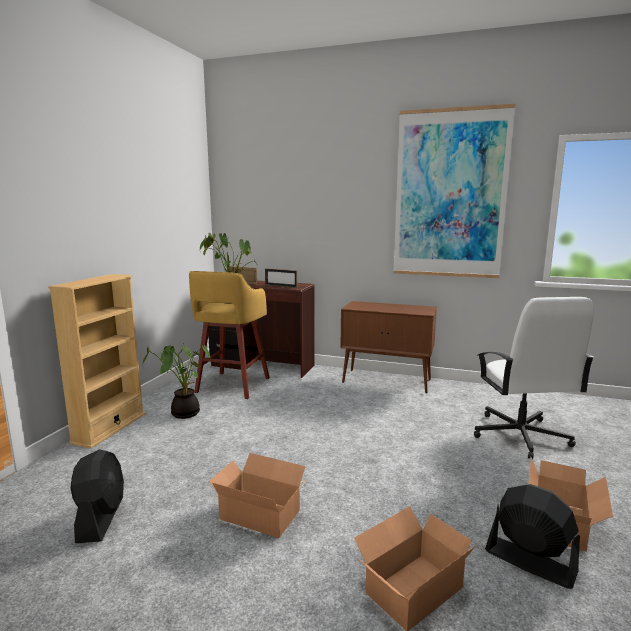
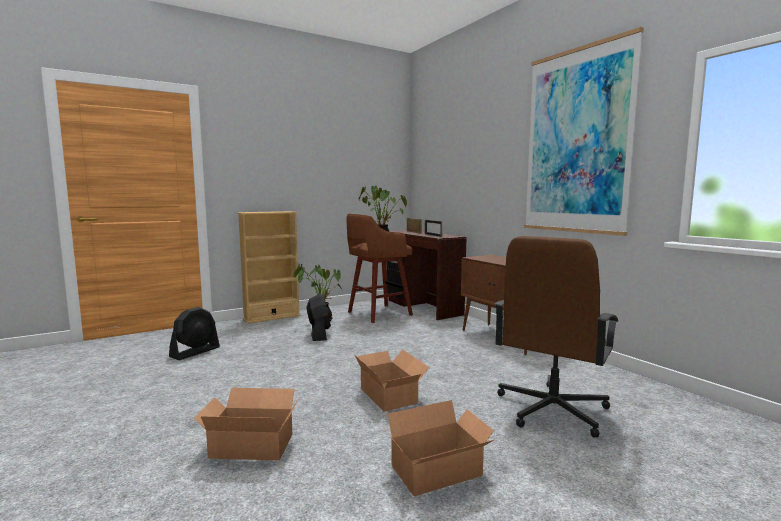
camera: 40 degrees right, 5 degrees down
(232, 386) = (377, 314): yellow stool -> brown stool
(260, 512) = (259, 377): cardboard box -> cardboard box (390, 394)
(520, 436) = (551, 410): white office chair -> brown office chair
(529, 561) = (353, 475): black fan -> black fan (319, 334)

